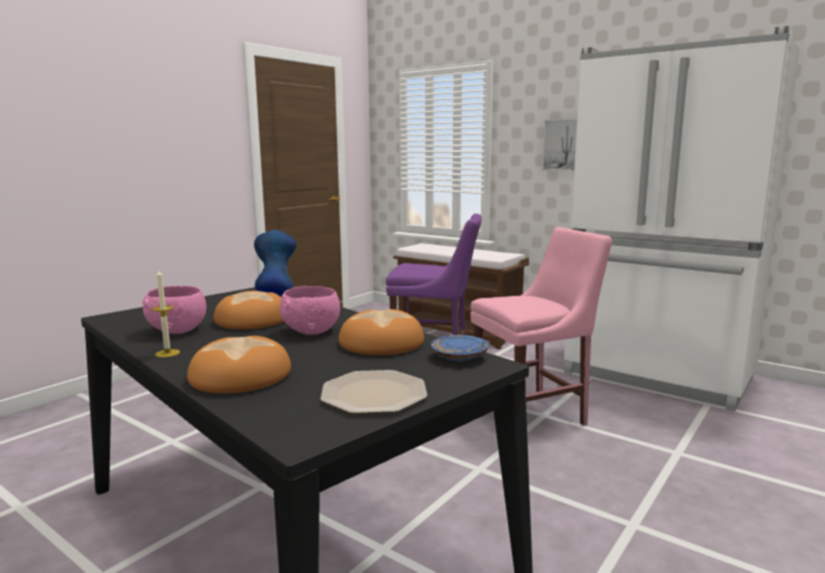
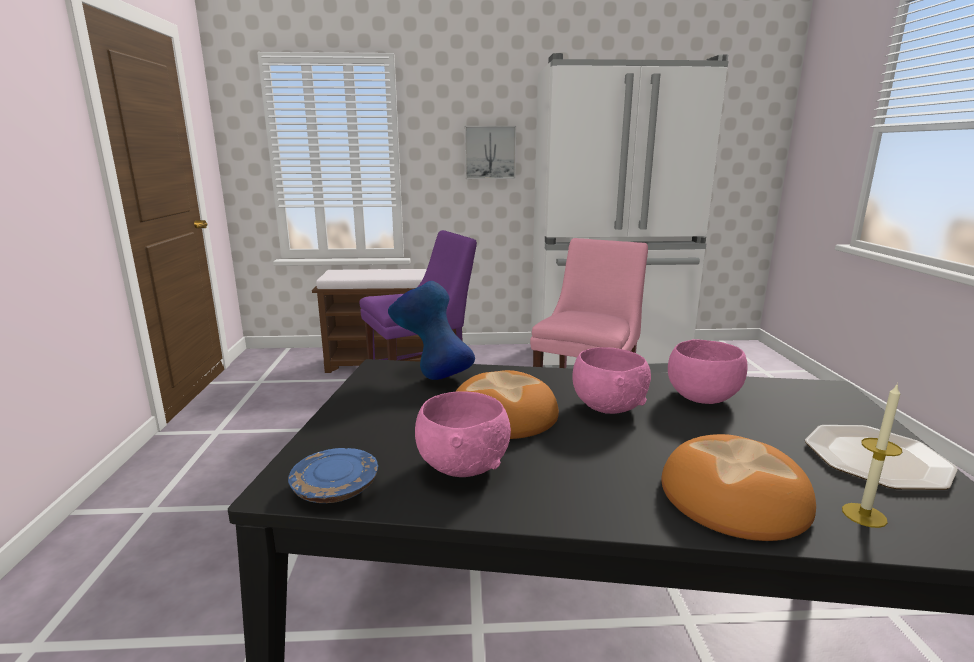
camera: 40 degrees left, 5 degrees up
(167, 353) = (565, 508): candle -> candle (864, 515)
(380, 342) = (702, 398): bread -> pink bowl
(459, 357) = (794, 390): blue plate -> blue plate (336, 488)

